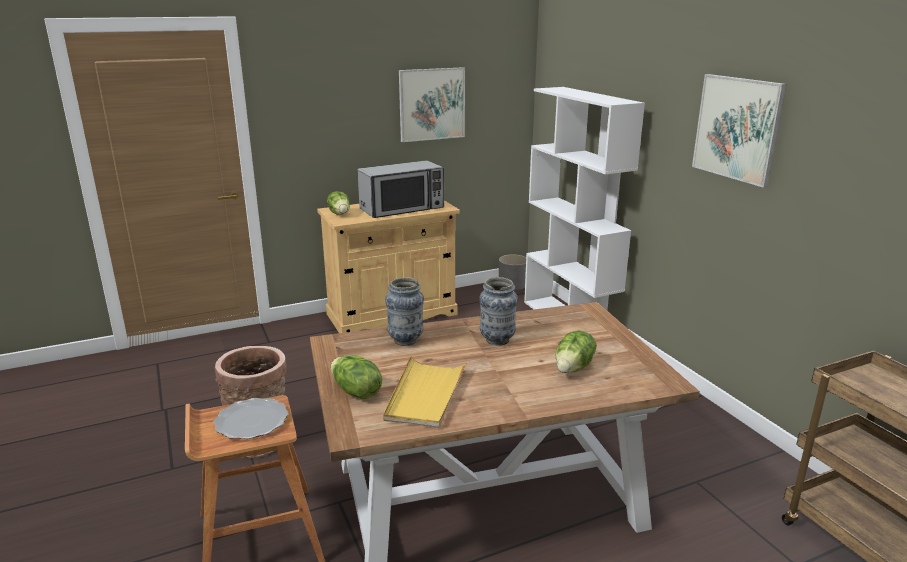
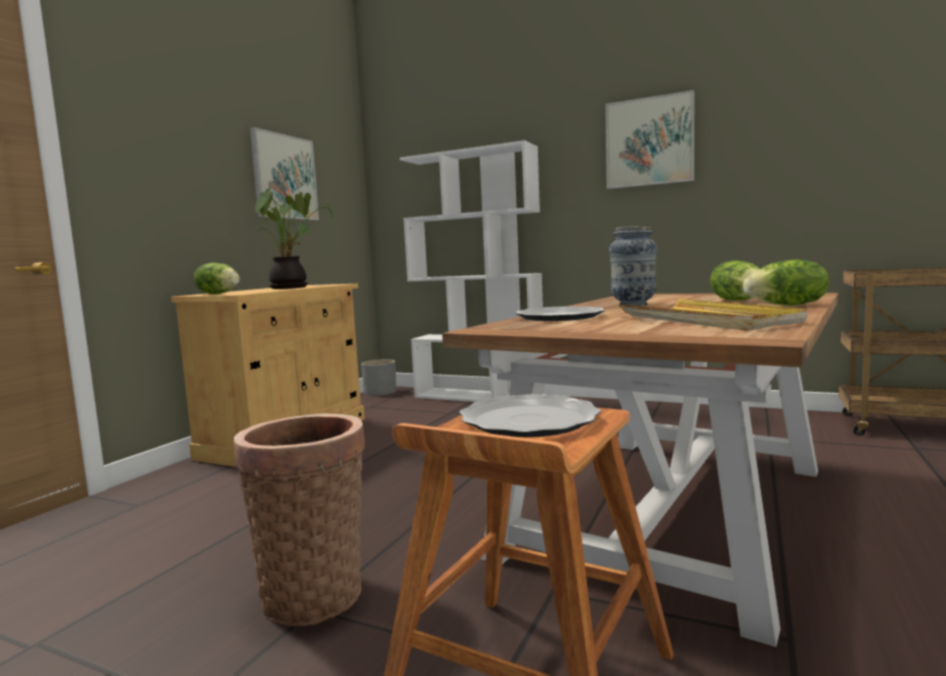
camera: 40 degrees left, 15 degrees down
(356, 392) = (645, 331): lettuce -> lettuce (787, 305)
(402, 209) = (292, 287): microwave -> potted plant
(405, 340) = (559, 317): vase -> plate

